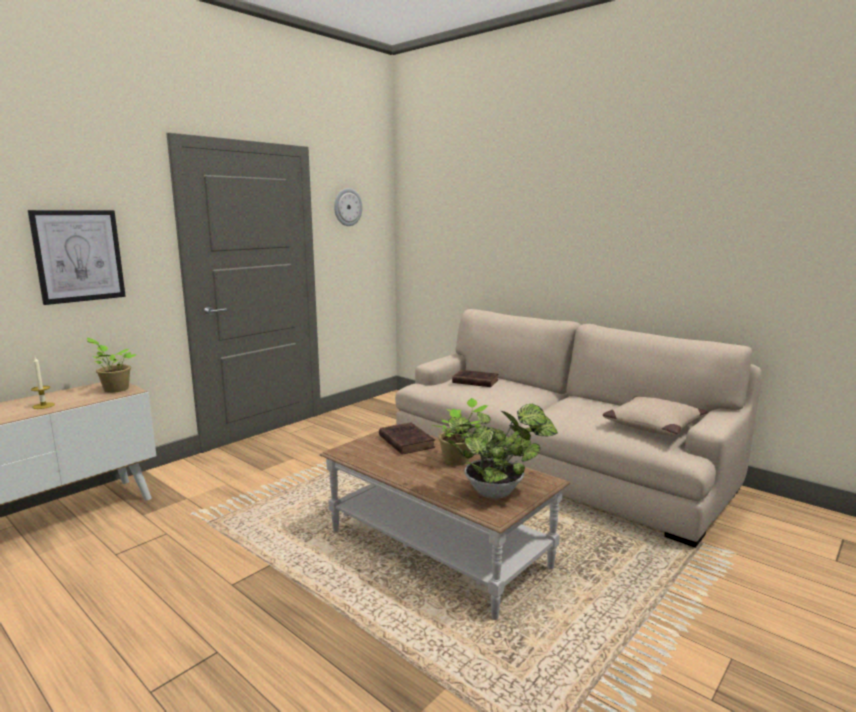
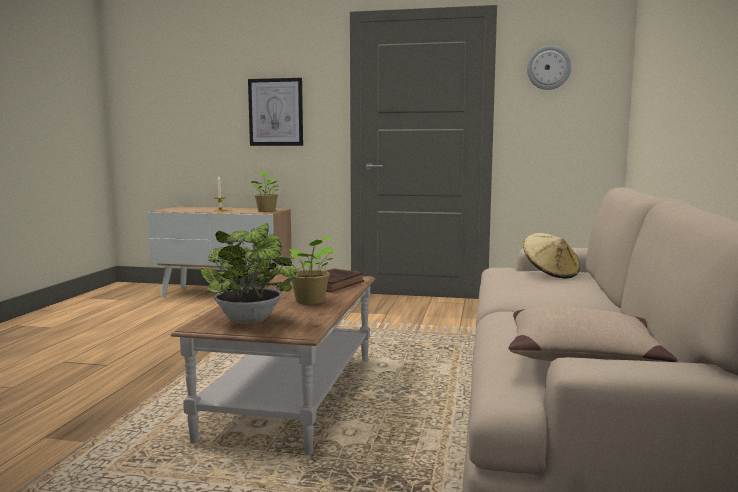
camera: 60 degrees right, 5 degrees down
(474, 381) = (550, 274): brown book -> beige hat

